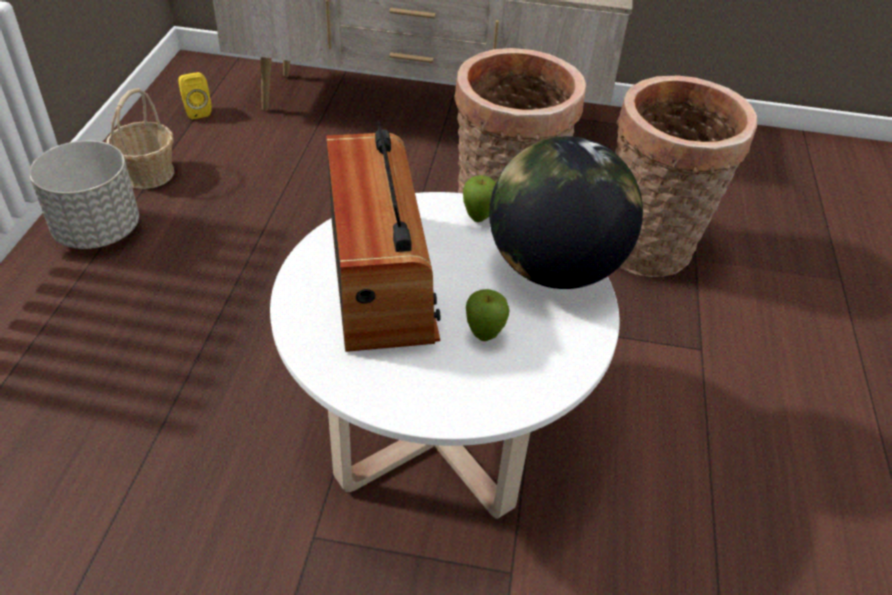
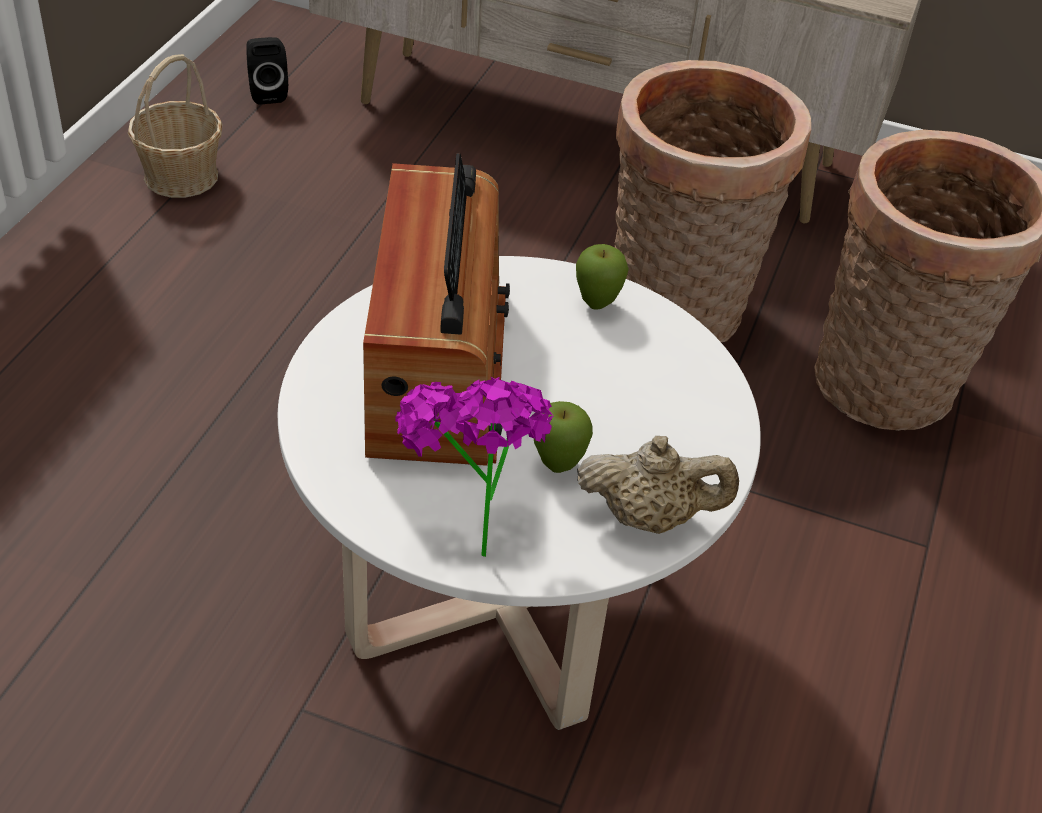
camera: 10 degrees right, 0 degrees up
(98, 231) = (97, 248): grey planter -> none
(196, 111) = (267, 93): yellow speaker -> black speaker
(435, 397) = (470, 535): none -> potted plant
(554, 269) = (684, 390): globe -> none
(558, 363) = (649, 517): none -> beige teapot

